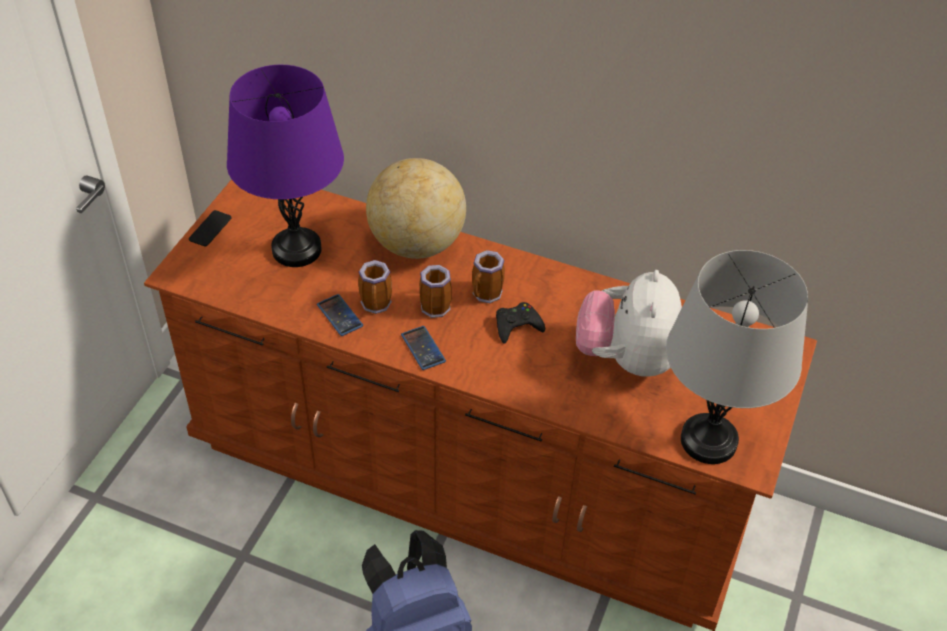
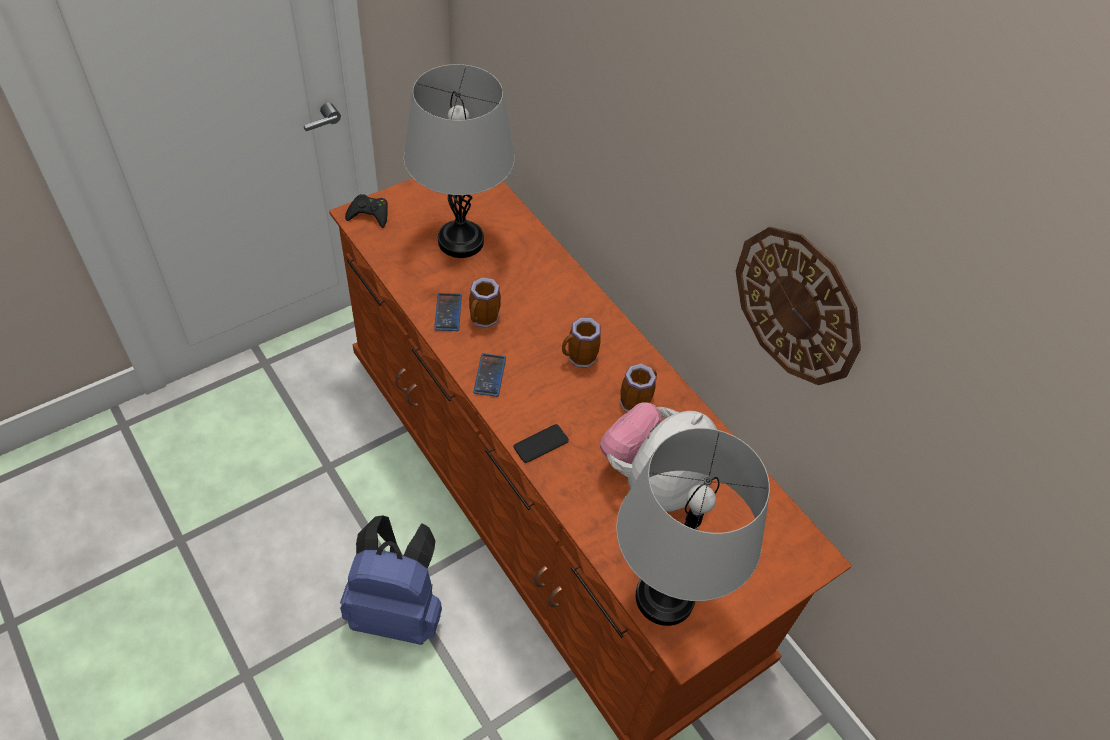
camera: 30 degrees right, 5 degrees up
(210, 229) = (411, 192): phone -> phone (541, 444)
(297, 249) = (461, 241): purple table lamp -> grey table lamp
(416, 244) = (558, 285): globe -> none
(435, 305) = (530, 344): mug -> mug (636, 401)
(517, 326) = (583, 399): black game controller -> black game controller (369, 214)
(694, 138) = (797, 306): none -> wall clock

